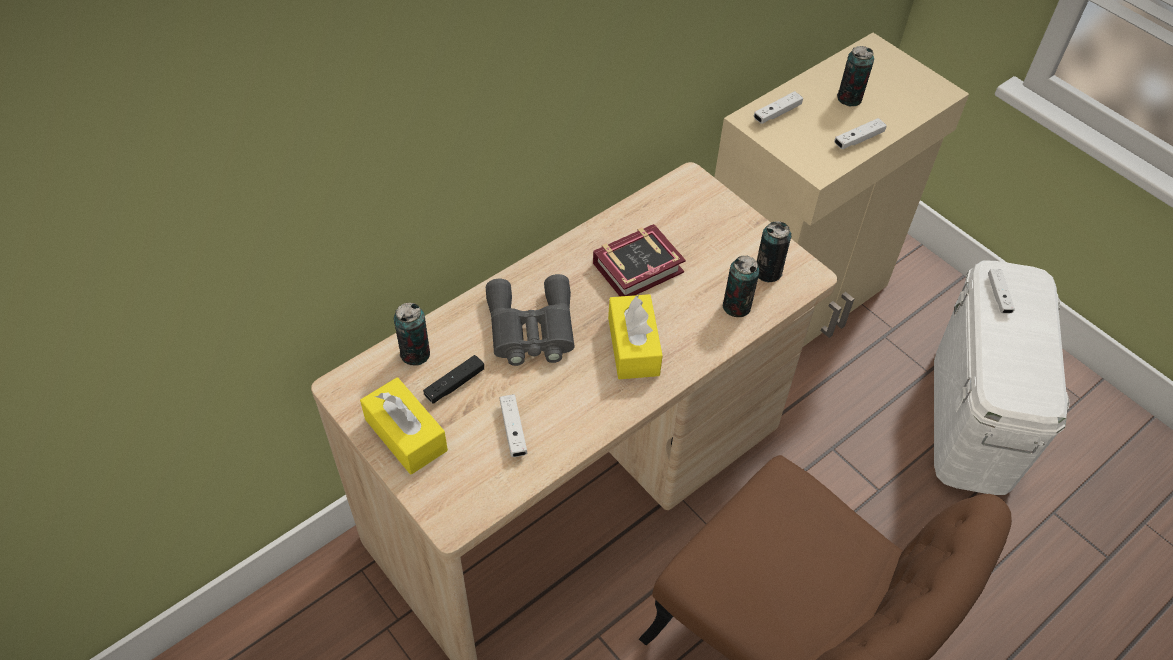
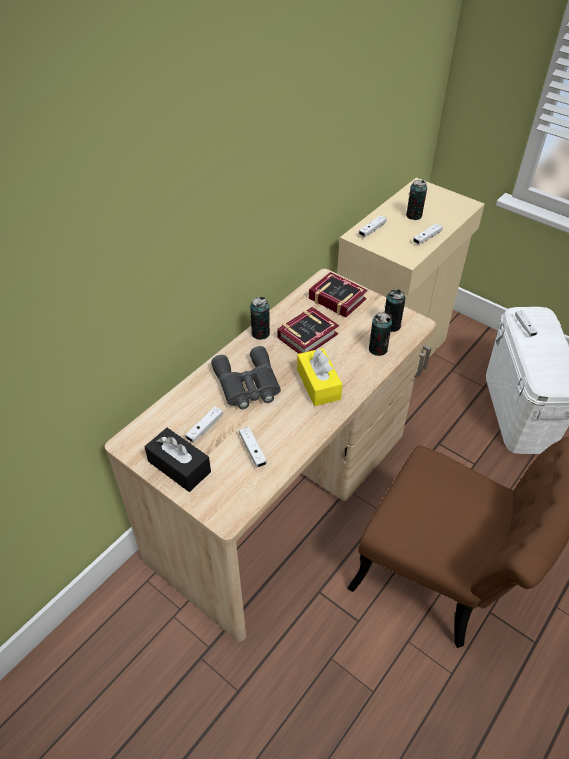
camera: 10 degrees left, 5 degrees down
(406, 435) = (179, 466): yellow tissue box -> black tissue box
(415, 354) = (173, 413): can -> can (260, 333)
(454, 384) = (205, 428): black game controller -> white game controller
(697, 212) = (336, 297): none -> book

